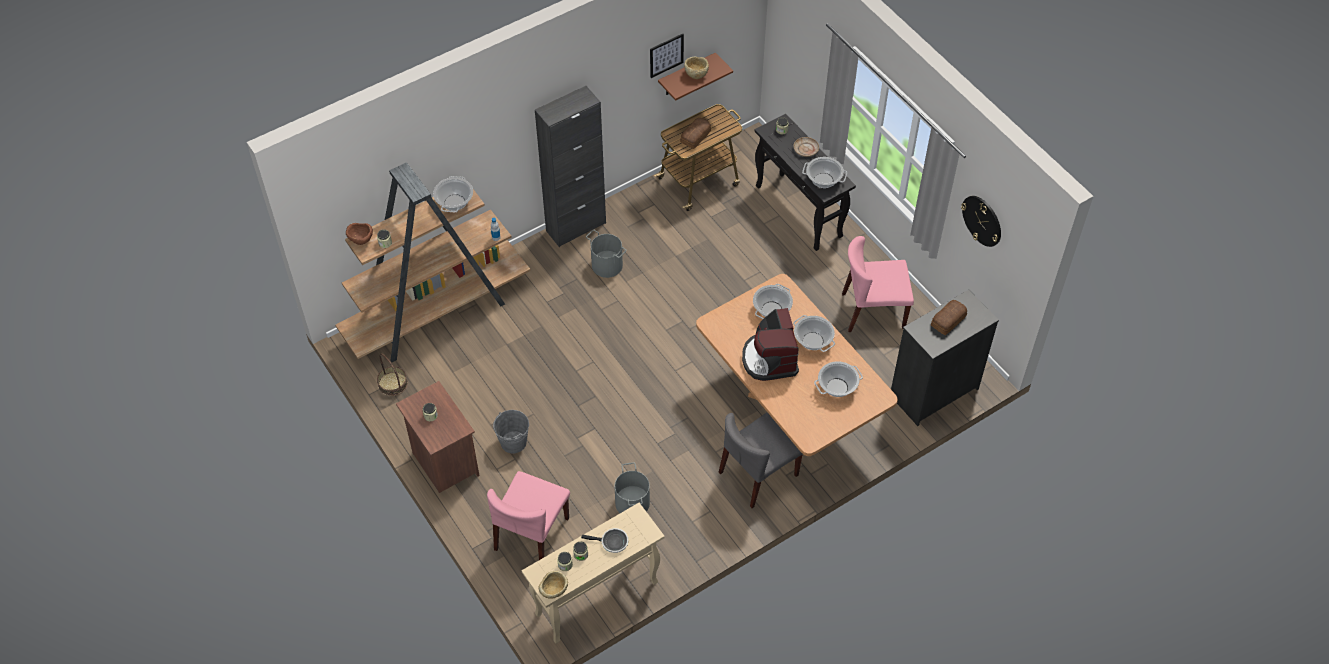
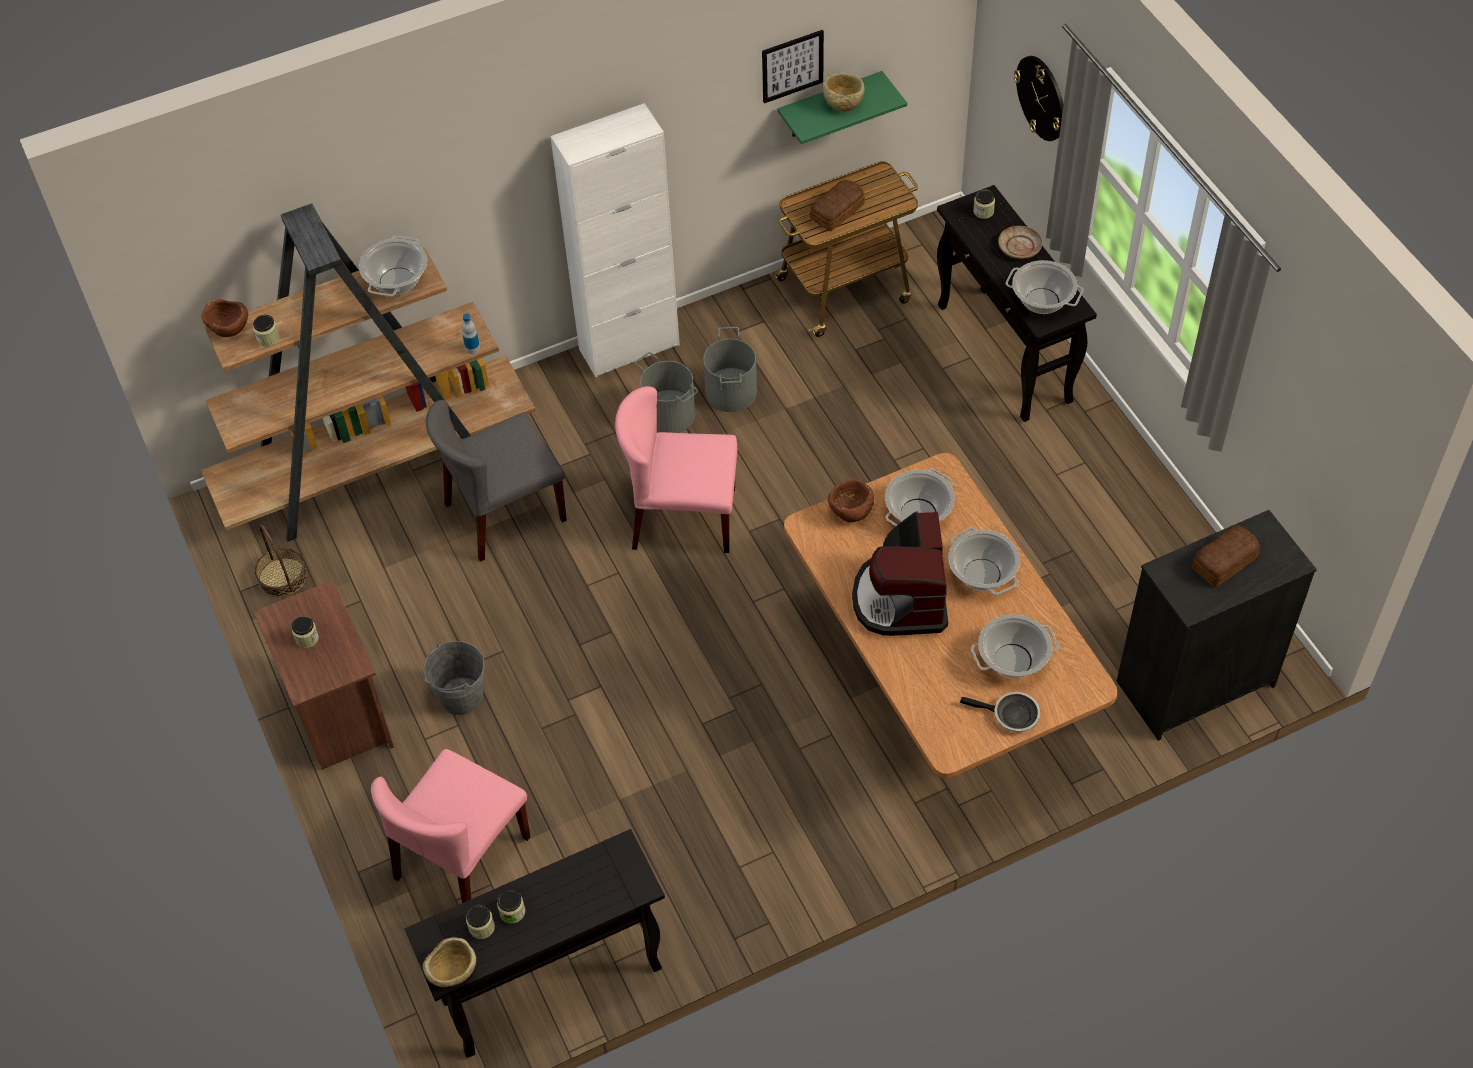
camera: 10 degrees right, 0 degrees up
(576, 227) = (629, 347): black cabinet -> white cabinet
(596, 599) = (551, 986): beige console table -> black console table
(612, 543) = (570, 897): frying pan -> frying pan (1011, 716)
(632, 503) = (641, 823): grey bucket -> grey bucket (730, 392)
(686, 75) = (829, 106): brown shelf -> green shelf
(733, 313) = (850, 512): none -> brown bowl
(758, 474) = (866, 796): grey chair -> grey chair (504, 513)
(872, 311) = (1106, 533): pink chair -> pink chair (682, 518)
(982, 220) = (1303, 389): wall clock -> wall clock (1041, 98)

